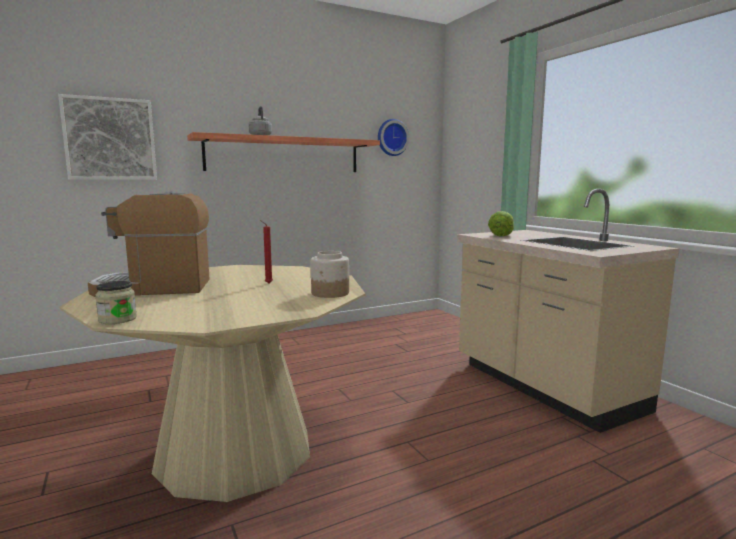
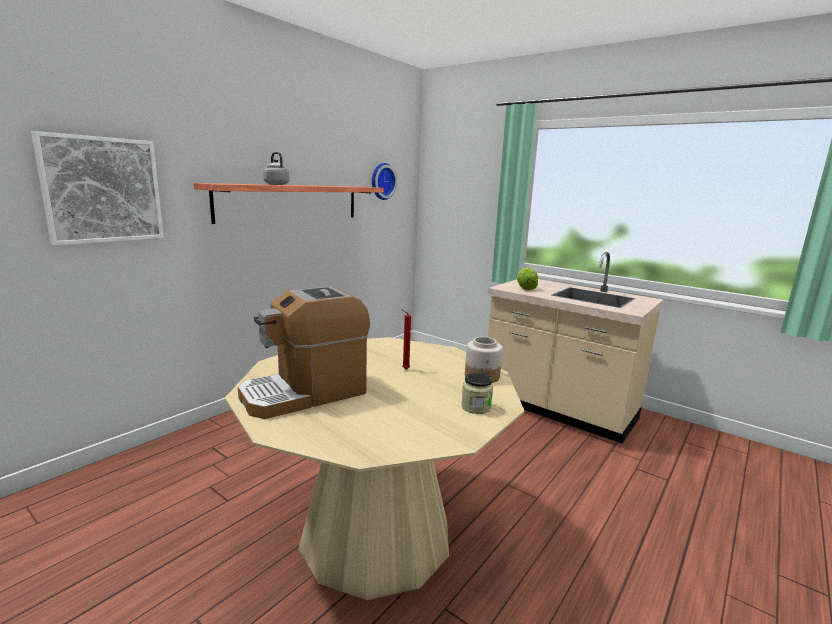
camera: 25 degrees left, 5 degrees up
(117, 319) = (361, 451): jar -> jar (476, 407)

